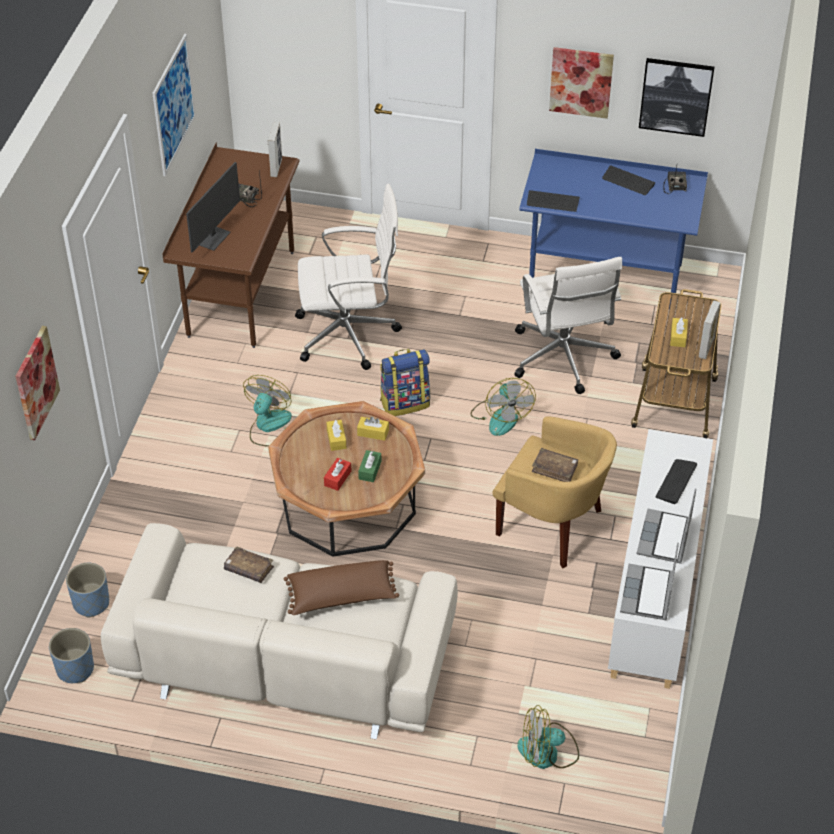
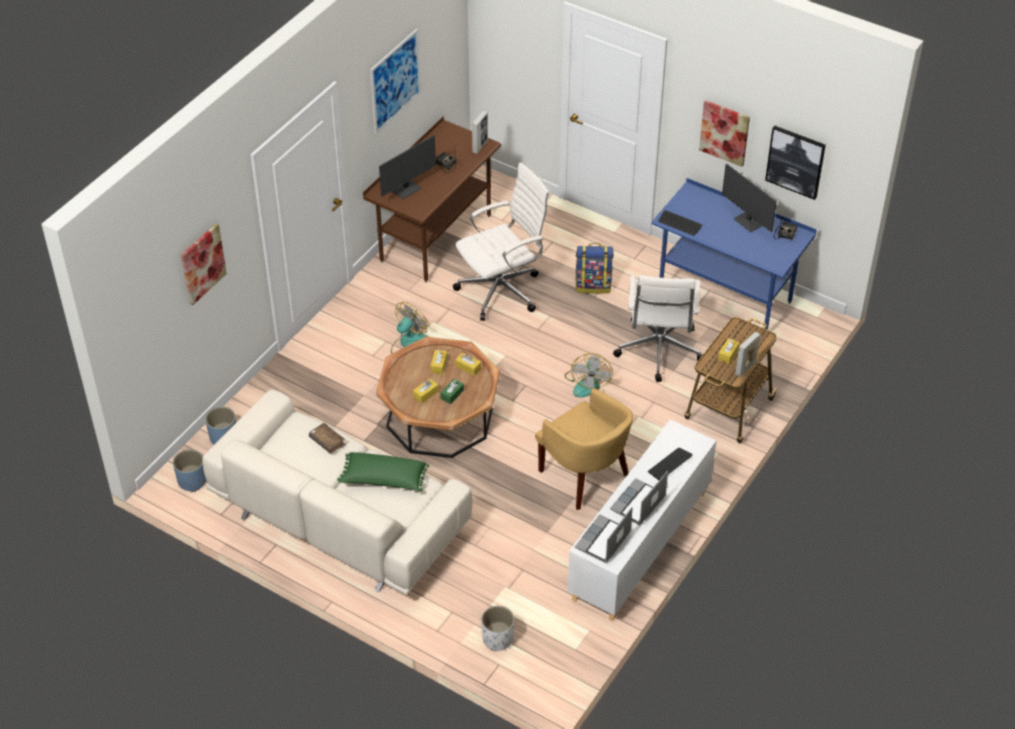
camera: 20 degrees right, 0 degrees up
(337, 478) = (425, 394): red tissue box -> yellow tissue box
(341, 597) = (383, 480): brown pillow -> green pillow
(349, 334) = (502, 290): white office chair -> white office chair turned 45 degrees counterclockwise
(405, 403) = (519, 353): backpack -> backpack (593, 285)
(548, 752) = (497, 639): fan -> white planter
(555, 469) = (586, 430): brown book -> none
(628, 181) = (749, 221): keyboard -> monitor

